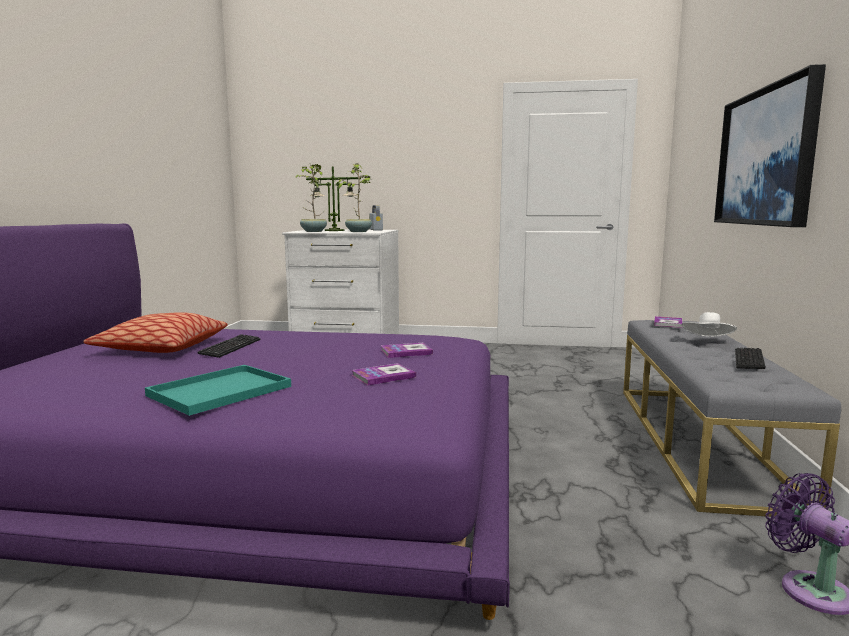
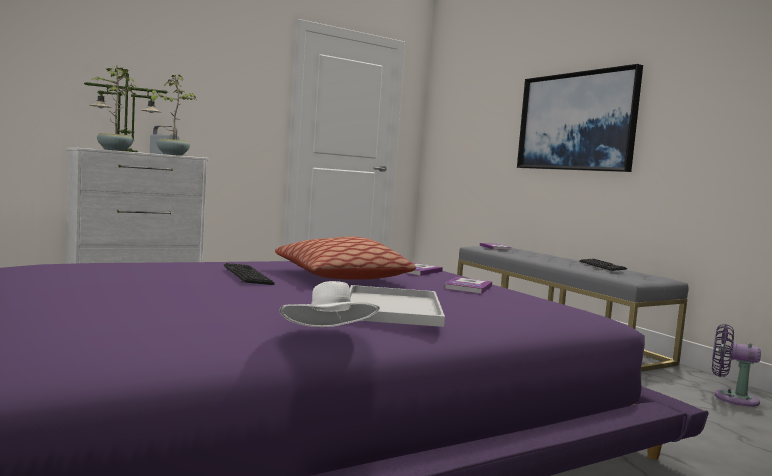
camera: 40 degrees left, 5 degrees down
(161, 348) = (164, 281): pillow -> pillow (342, 277)
(221, 390) = (391, 307): turquoise tray -> white tray
(708, 340) = (548, 257): white hat -> white hat (329, 338)

